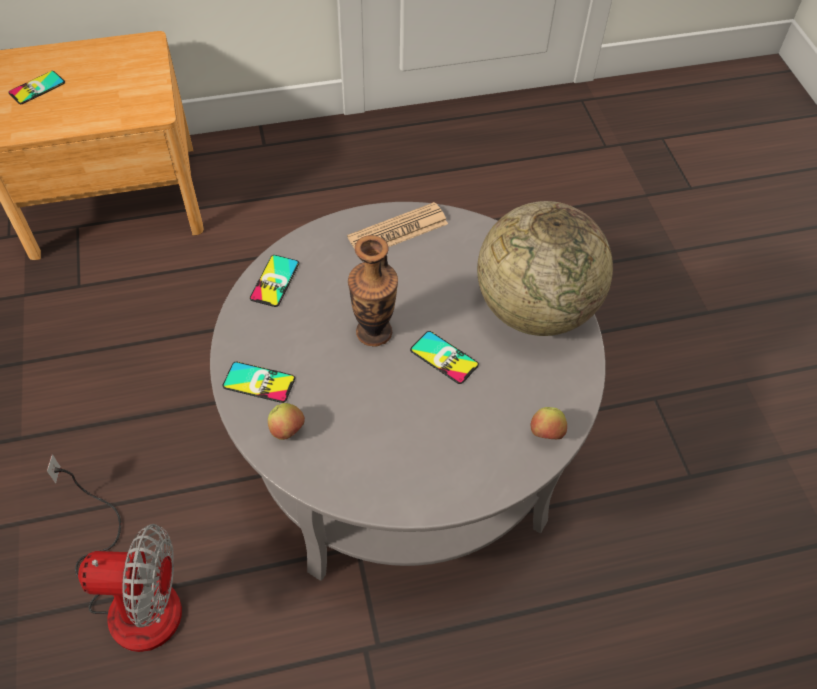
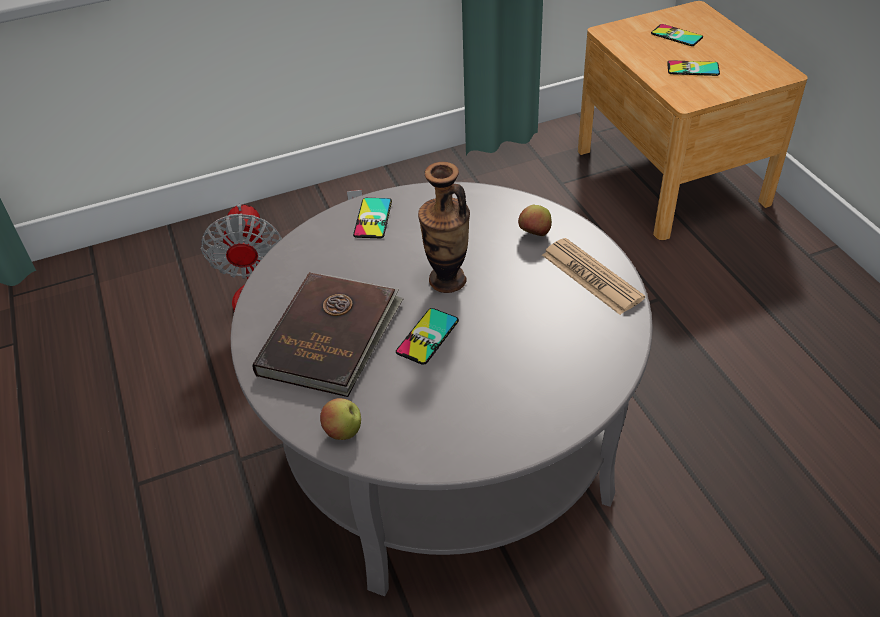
camera: 85 degrees right, 10 degrees down
(275, 281) = (491, 205): phone -> phone (693, 69)
(287, 430) = (325, 244): apple -> apple (535, 234)
(428, 434) = (331, 336): none -> brown book
(534, 309) = (516, 406): globe -> none

